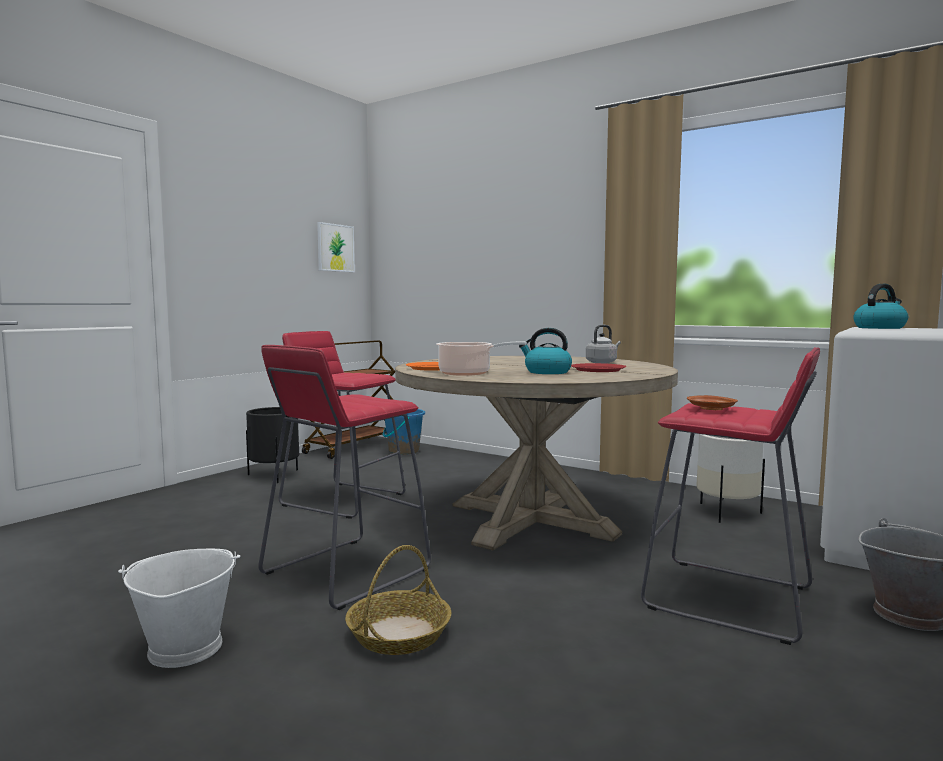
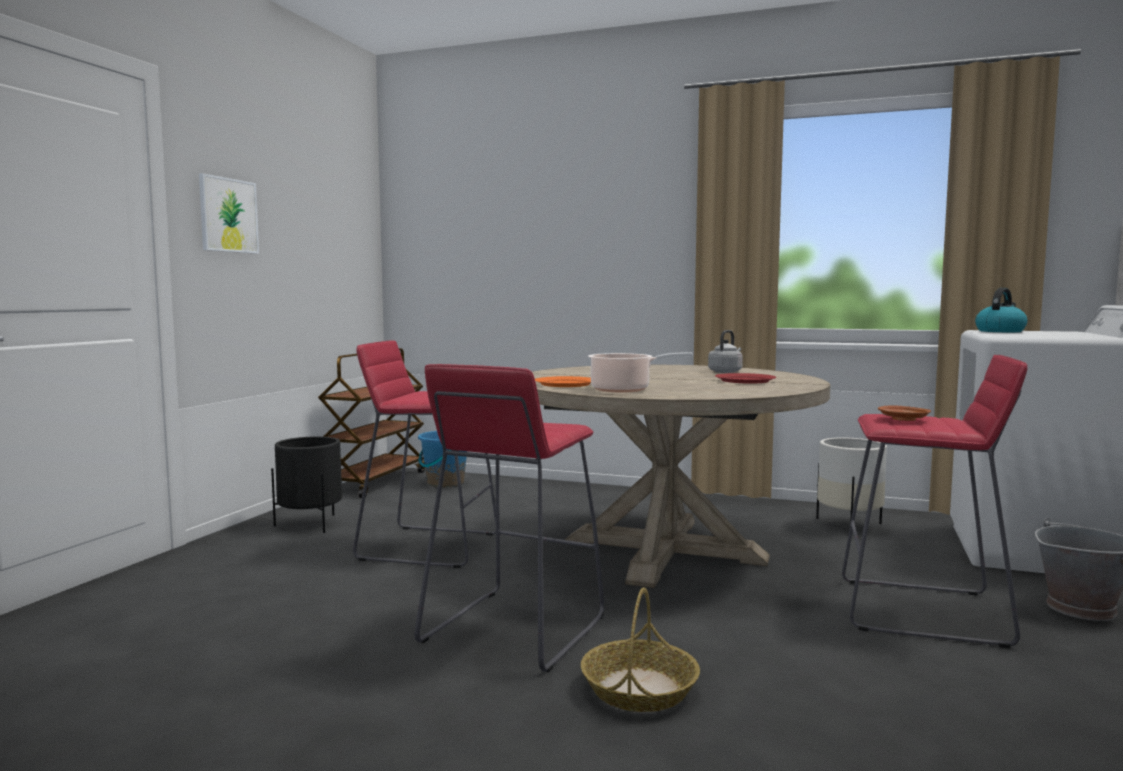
camera: 15 degrees left, 0 degrees up
(184, 648) = (409, 739): white bucket -> none
(335, 248) = (348, 233): picture -> picture (228, 215)
(547, 372) = (702, 385): kettle -> none

